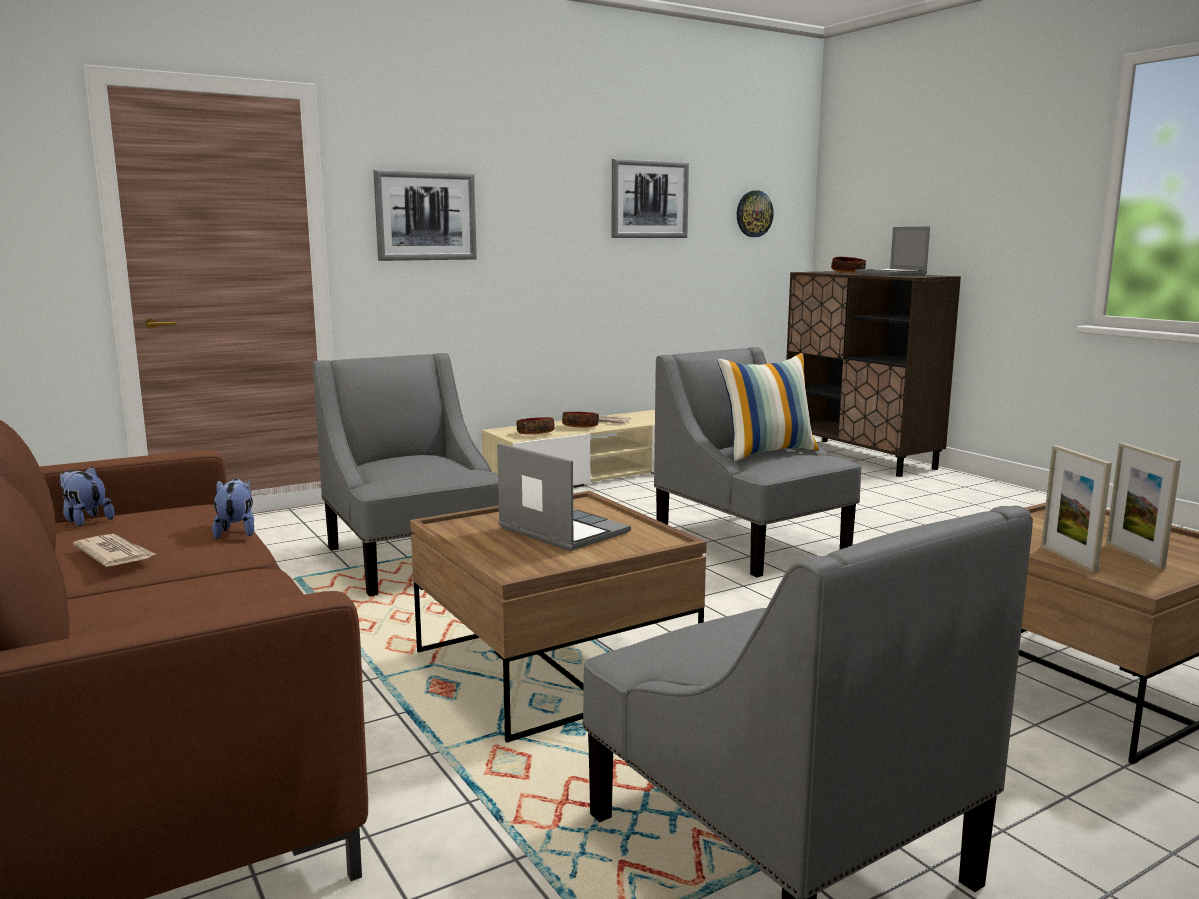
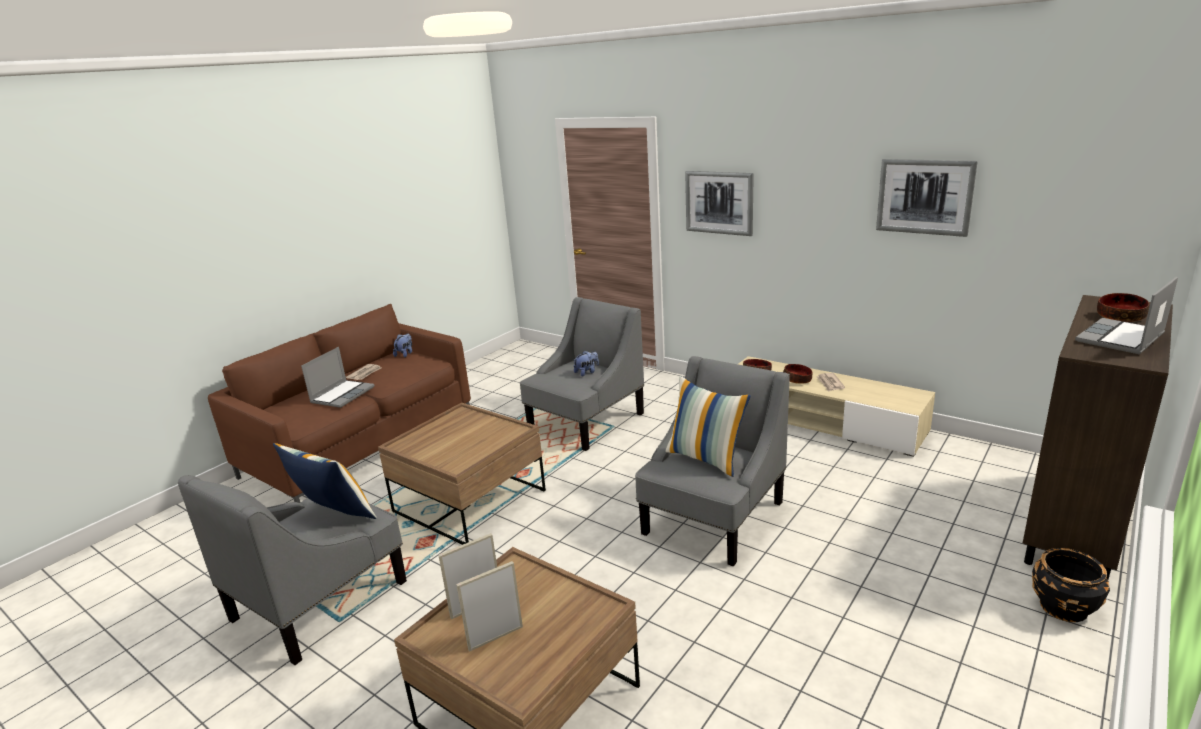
camera: 70 degrees right, 10 degrees up
(236, 532) = (404, 380): plush toy -> plush toy (587, 372)
(560, 530) = (465, 438): laptop -> laptop (342, 394)
(745, 640) = (334, 515): none -> pillow
(754, 214) = (1079, 217): wall clock -> none
(958, 481) = (1063, 607): none -> black planter

